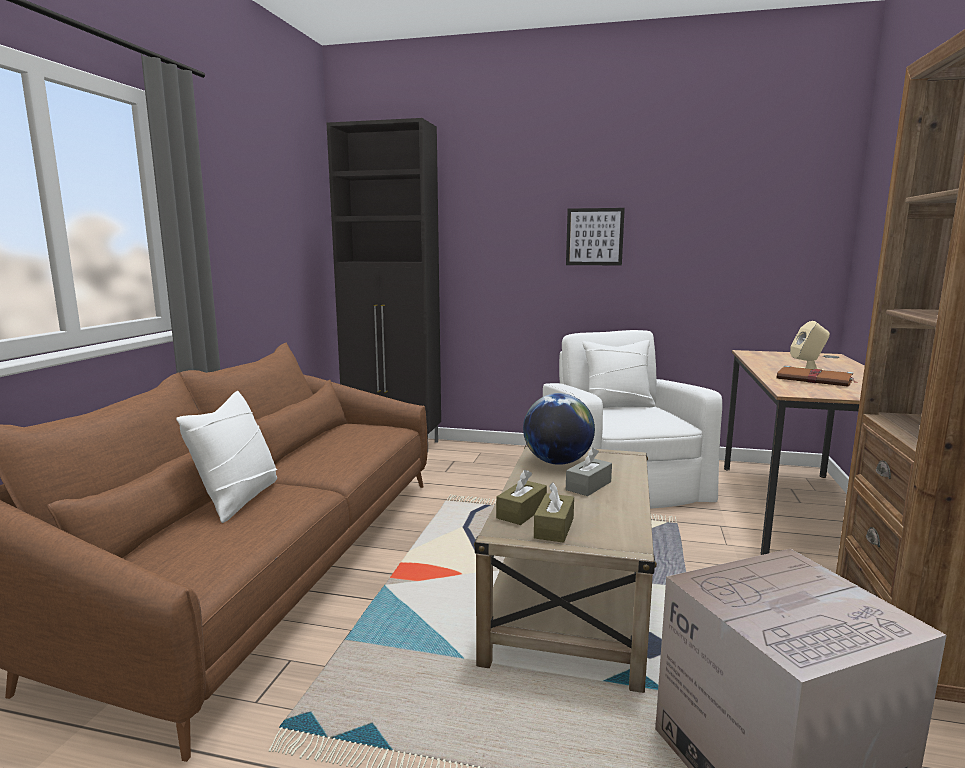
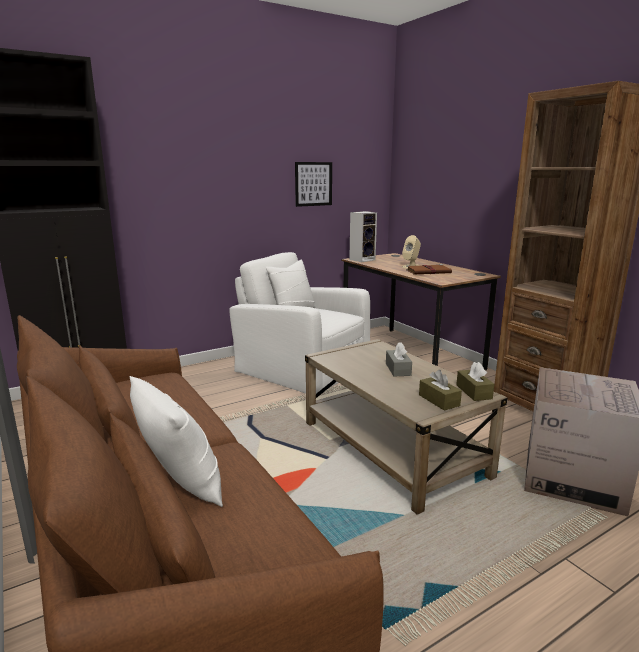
camera: 45 degrees left, 5 degrees up
(521, 512) = (404, 399): brown tissue box -> brown tissue box (473, 392)
(557, 462) = (351, 361): globe -> none
(594, 237) = (240, 179): picture -> picture (313, 184)
(758, 354) = (362, 259): none -> speaker

